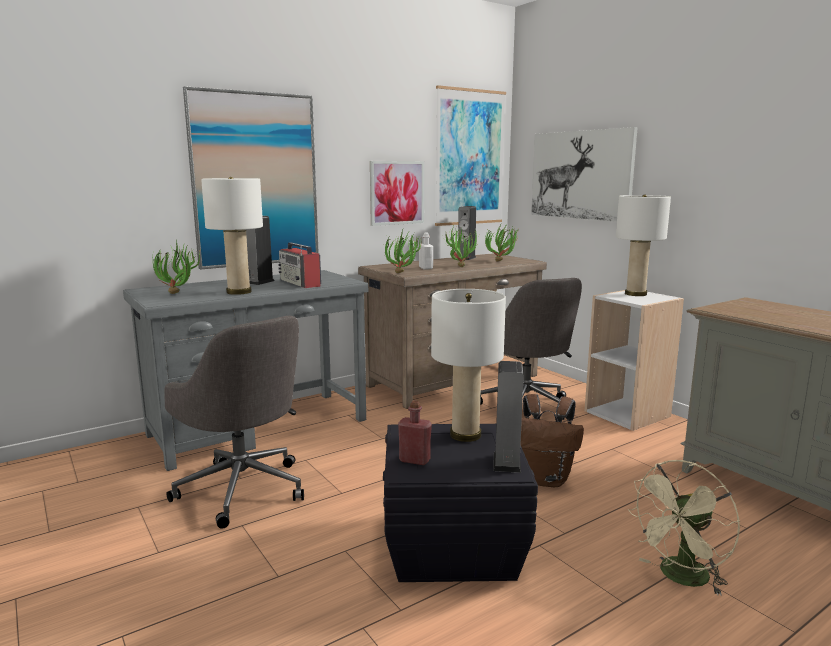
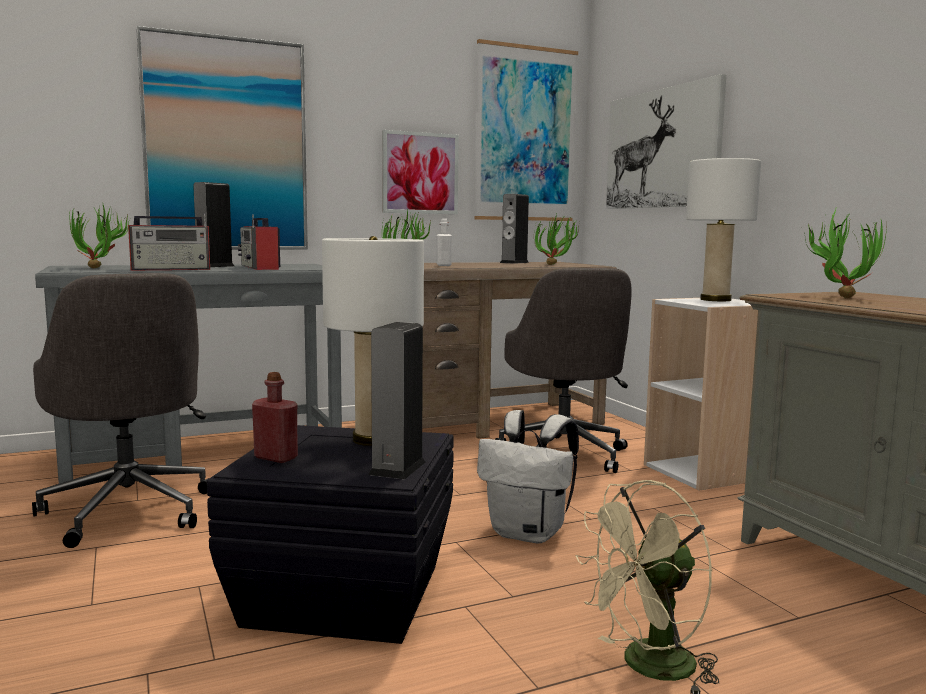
camera: 10 degrees right, 5 degrees down
(239, 292) = (172, 269): white table lamp -> radio
(460, 266) = (491, 265): potted plant -> potted plant (841, 296)
(544, 479) = (529, 533): brown backpack -> white backpack

